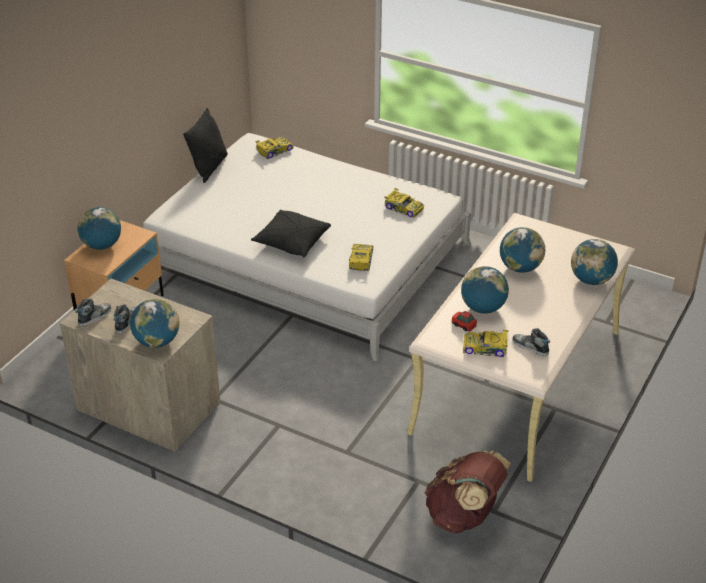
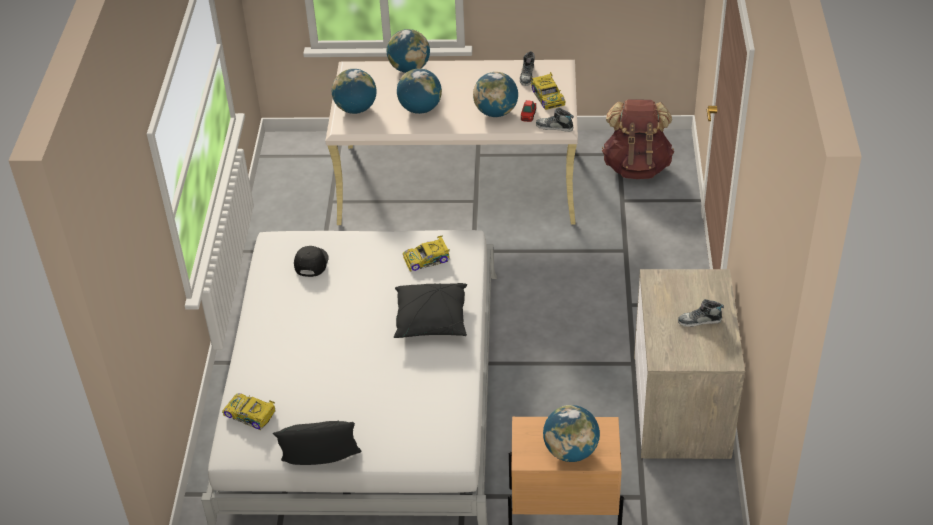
camera: 115 degrees left, 5 degrees up
(95, 316) = (713, 349): shoe -> shoe (554, 127)
(157, 341) = (706, 287): globe -> globe (356, 109)
(403, 208) = (310, 263): toy car -> black cap

